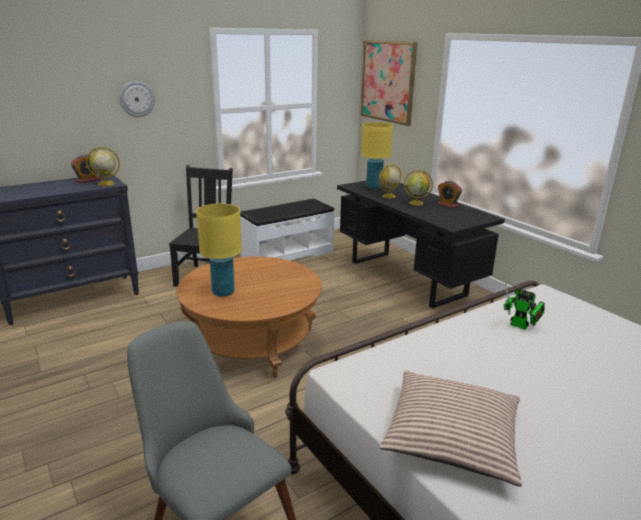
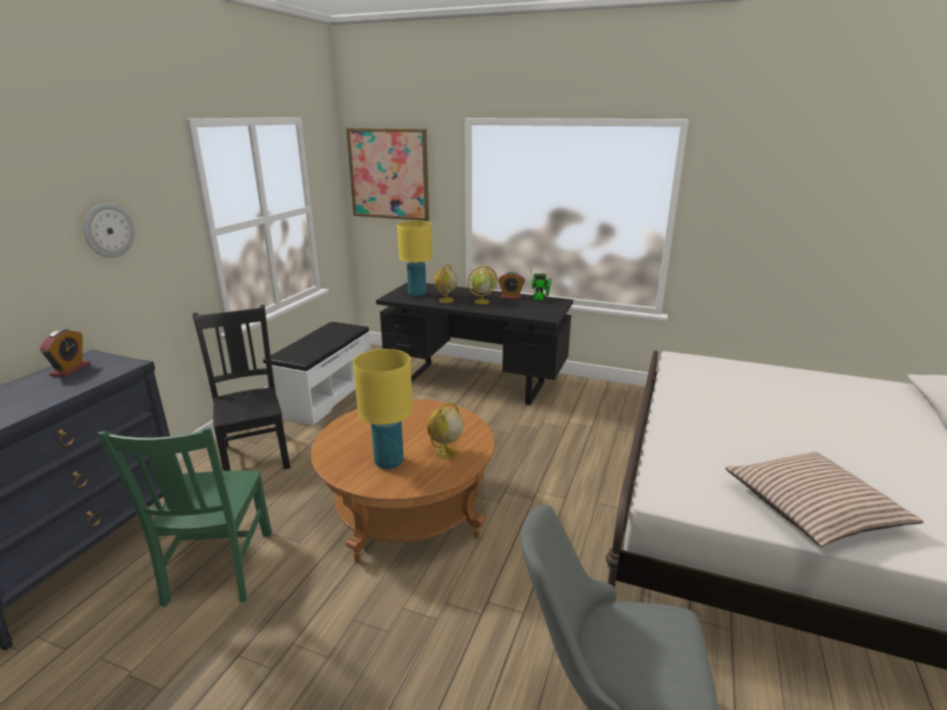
camera: 35 degrees left, 0 degrees up
(105, 184) = (113, 367): globe -> globe (445, 453)
(120, 329) = (218, 569): none -> green chair
(521, 326) = (708, 393): toy robot -> toy robot (540, 299)

